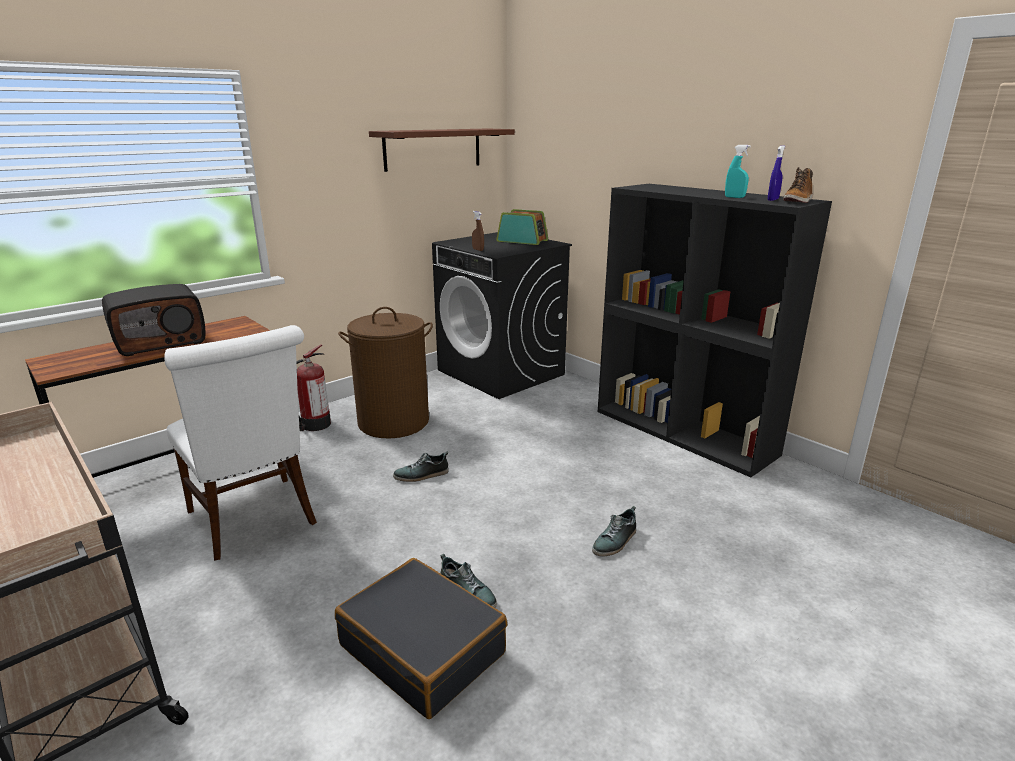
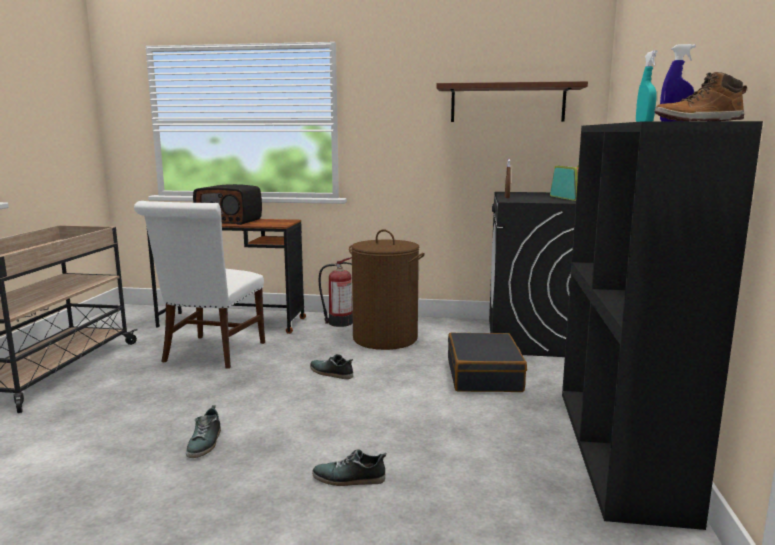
camera: 50 degrees right, 10 degrees down
(423, 649) = (128, 451): black suitcase -> black suitcase (484, 375)

